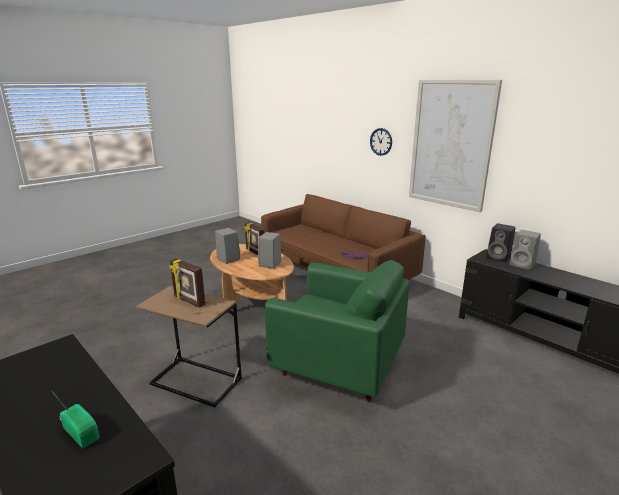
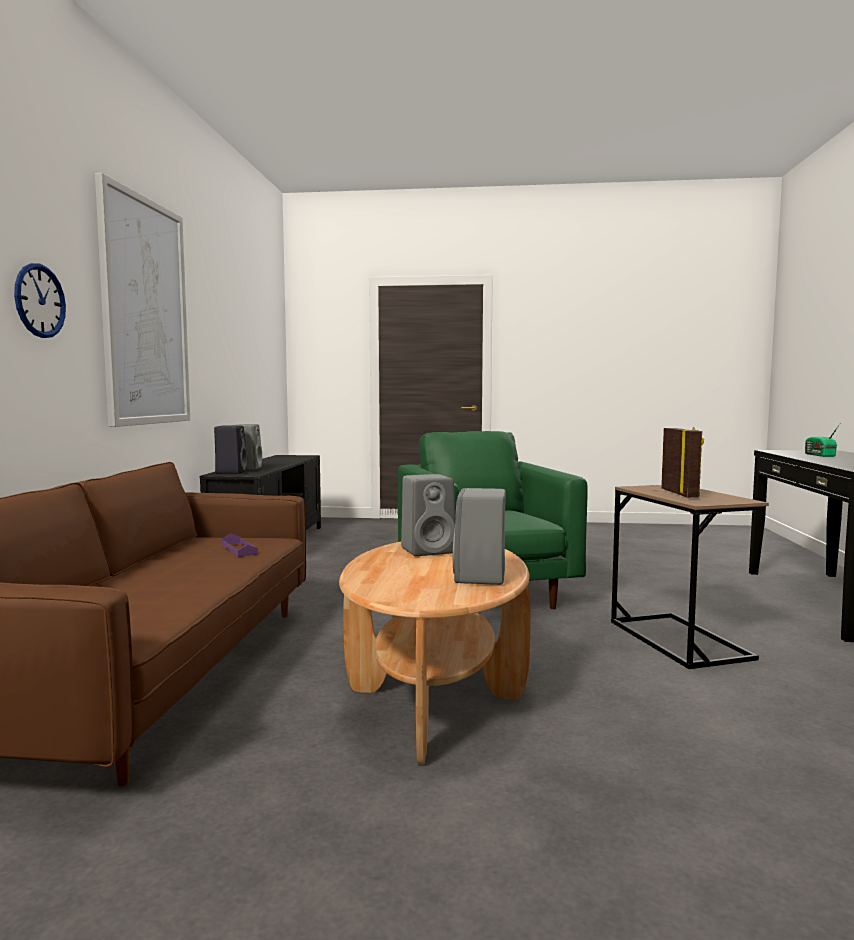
camera: 130 degrees left, 15 degrees down
(255, 252) = (395, 572): picture frame -> none

